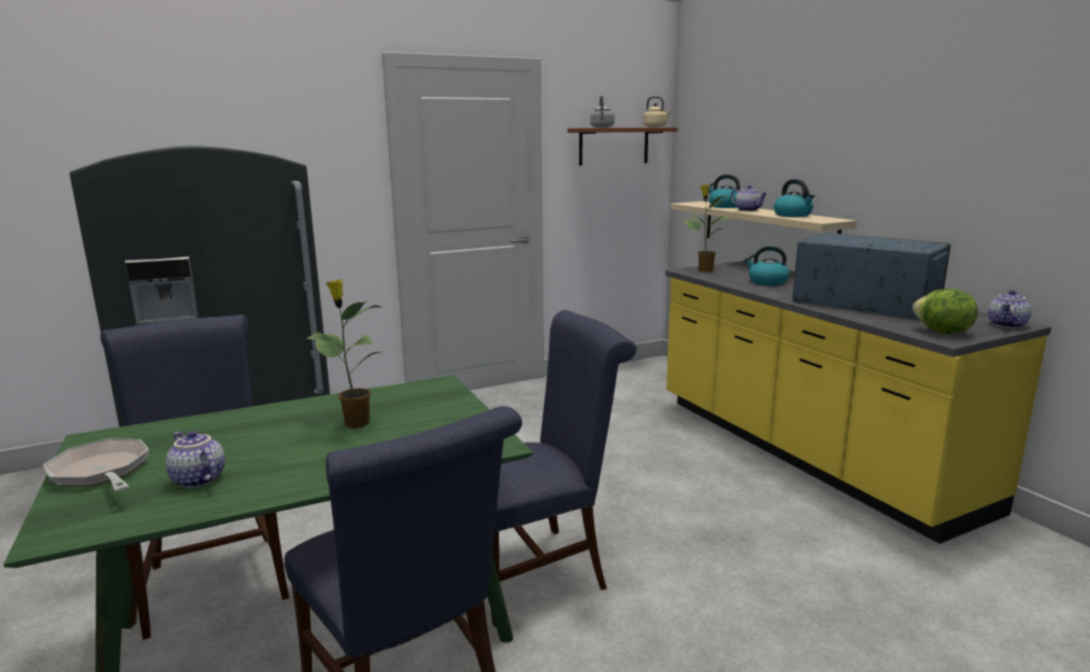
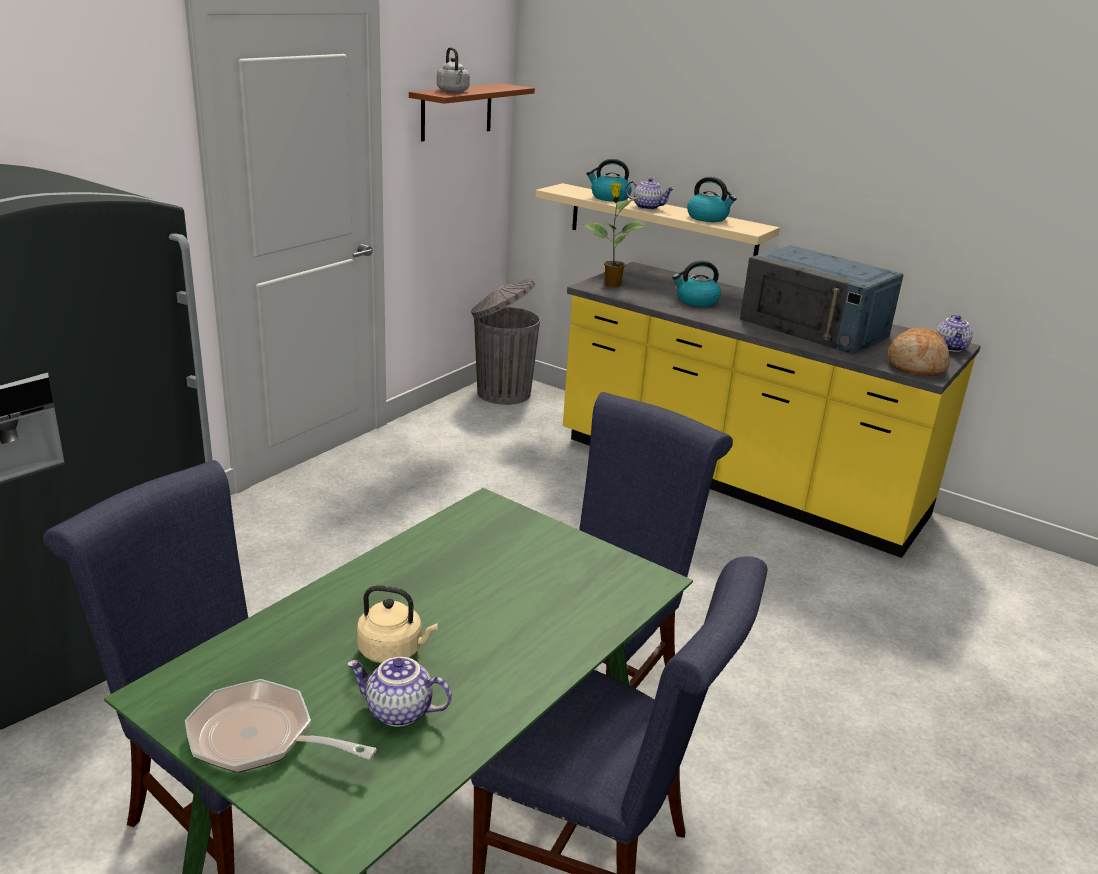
camera: 30 degrees left, 10 degrees up
(355, 423) = (466, 585): potted plant -> none
(648, 369) = (501, 393): none -> grey trash can
(656, 127) = (507, 86): beige kettle -> beige kettle (393, 651)
(864, 303) = (815, 327): blue microwave -> blue microwave turned 150 degrees counterclockwise
(942, 332) = (915, 365): lettuce -> bread

